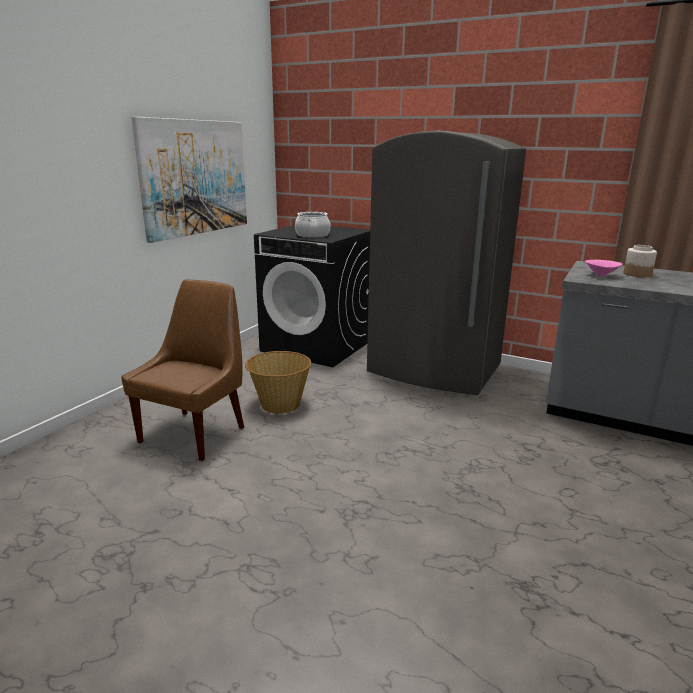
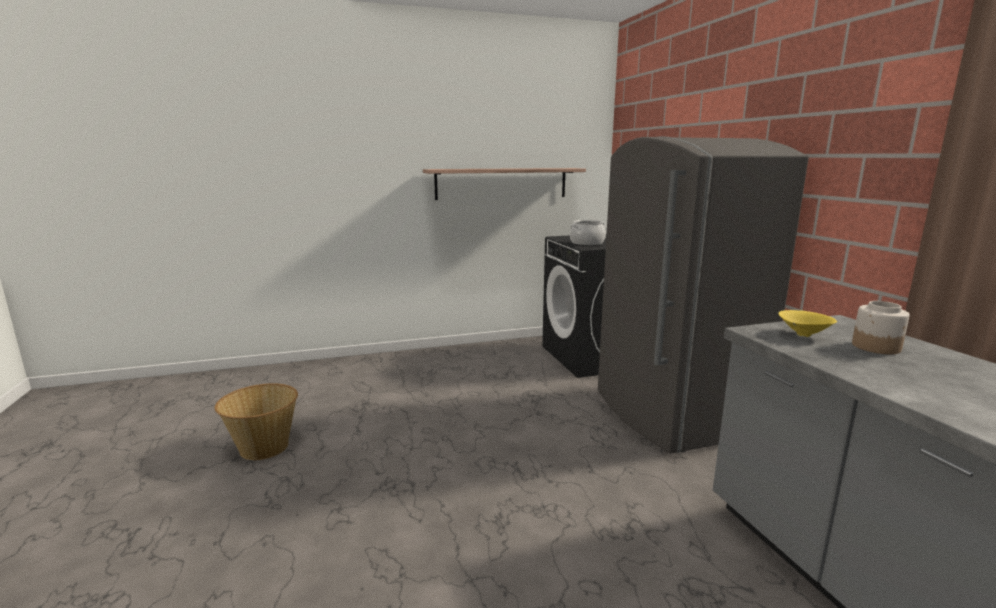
camera: 45 degrees right, 5 degrees down
(195, 177) = (502, 183): picture -> shelf
(195, 433) = (403, 387): brown chair -> none
(279, 404) = (485, 390): basket -> basket (264, 447)
(601, 275) = (802, 335): pink bowl -> yellow bowl

